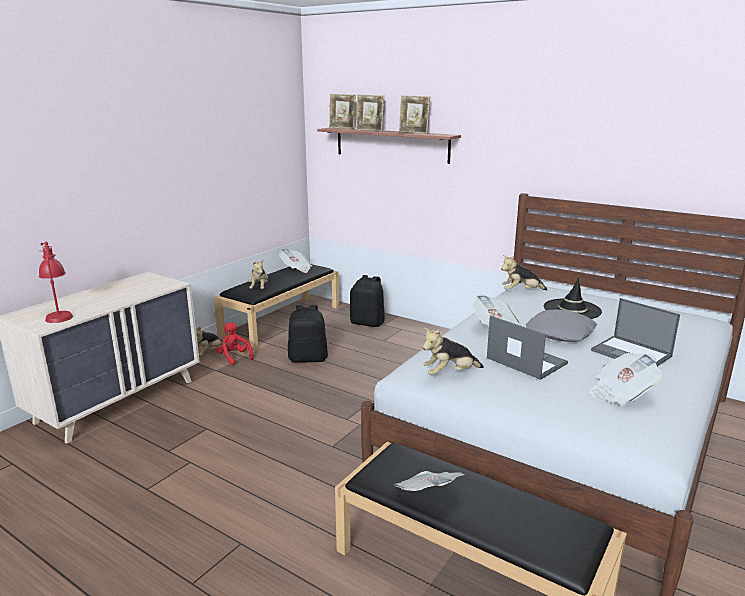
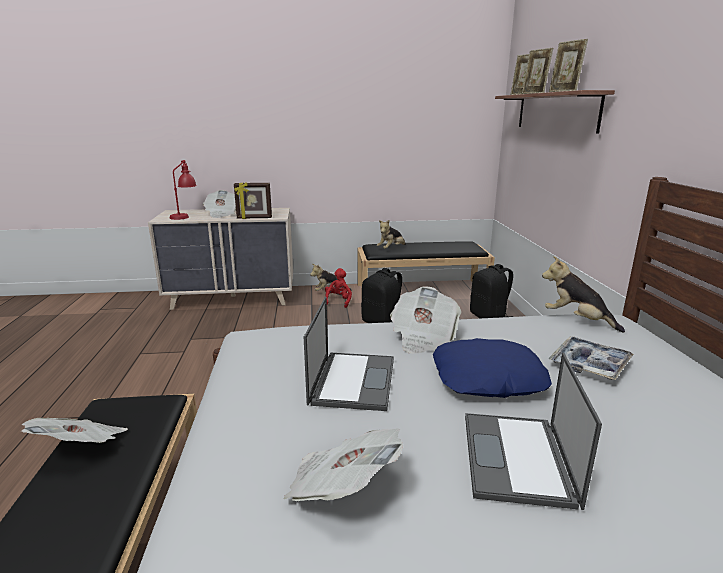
camera: 50 degrees right, 0 degrees up
(154, 292) = (254, 218): none -> picture frame
(296, 269) = (453, 244): newspaper -> newspaper (221, 214)
(450, 374) = (259, 350): plush toy -> none
(561, 333) = (488, 379): grey pillow -> blue pillow
(572, 309) = (589, 364): black hat -> tray

